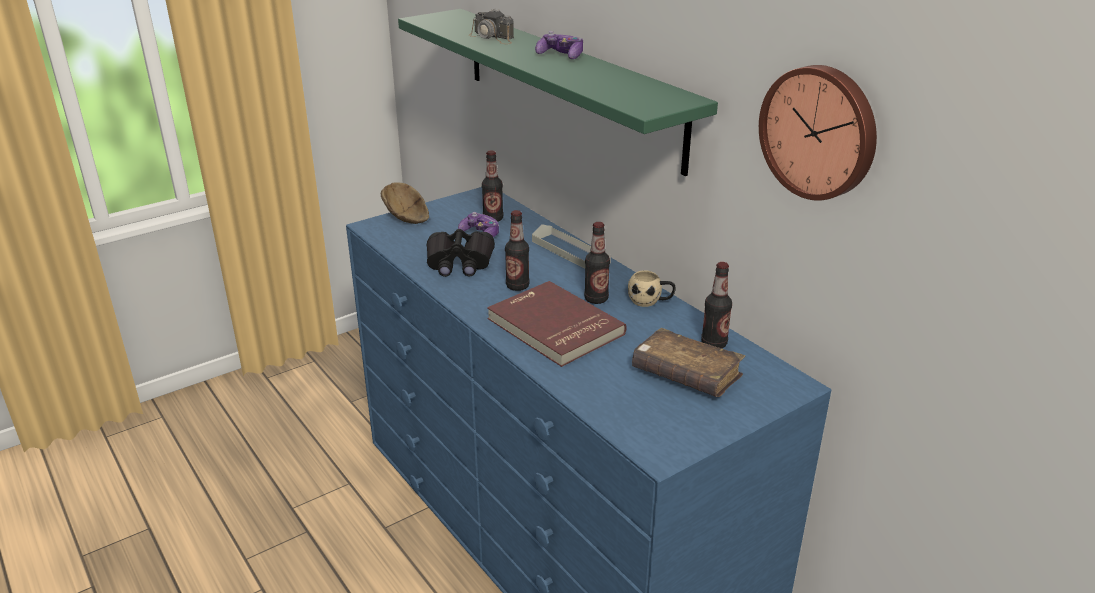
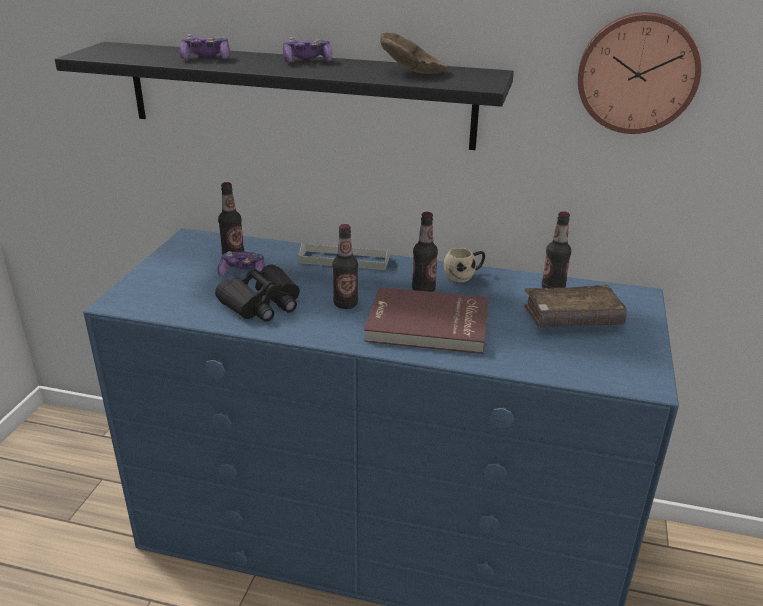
camera: 40 degrees left, 0 degrees up
(406, 217) = (143, 282): brown bowl -> brown bowl (415, 72)
(493, 38) = (206, 58): camera -> game controller
(568, 85) = (298, 95): green shelf -> black shelf

